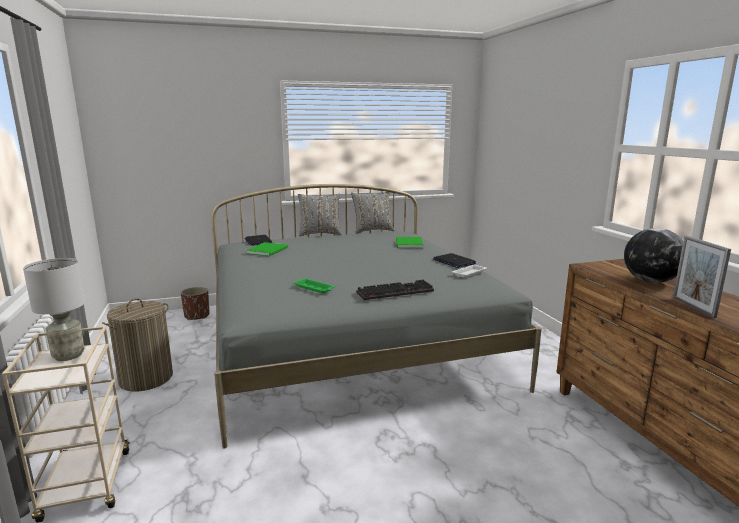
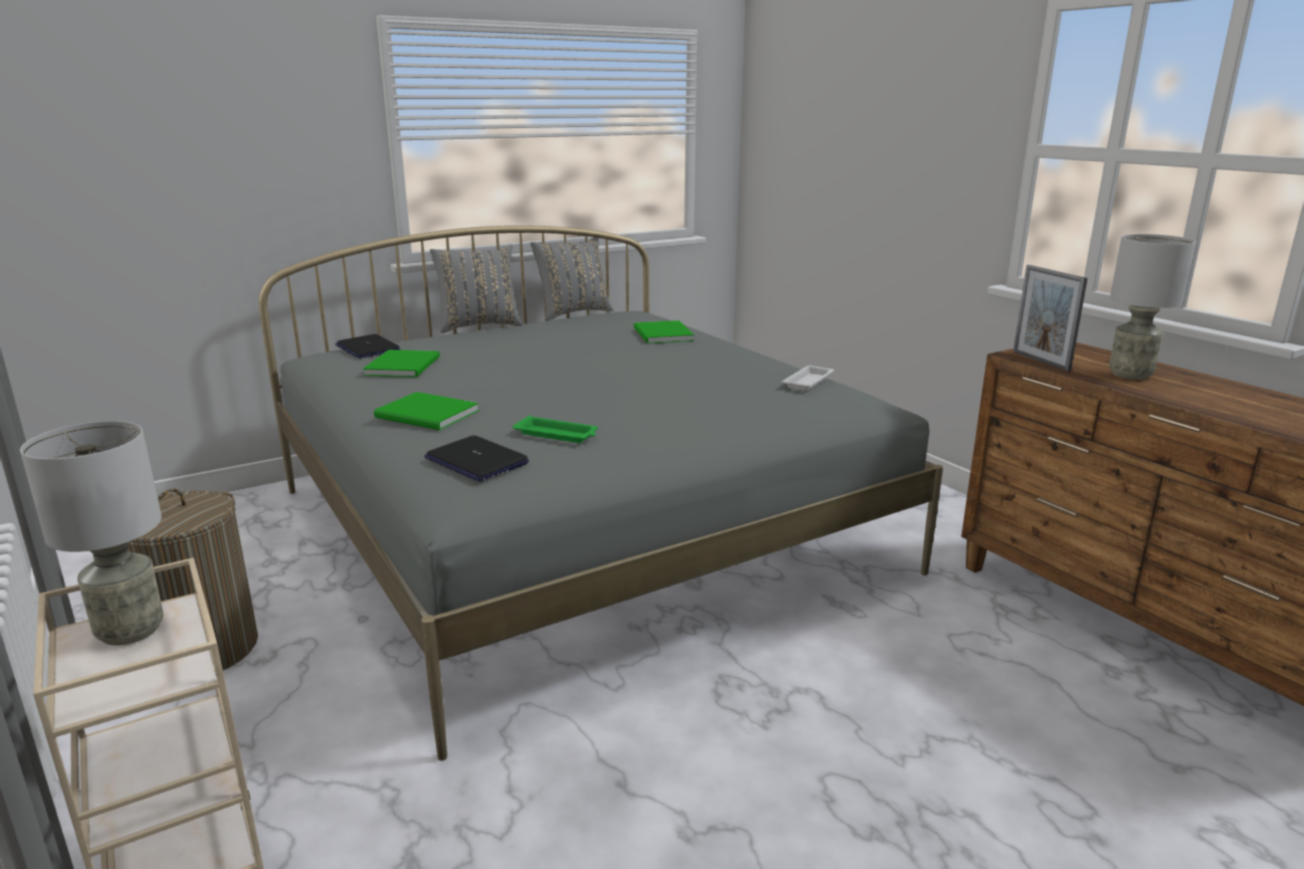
camera: 15 degrees left, 5 degrees up
(197, 316) = (245, 509): brown planter -> none
(260, 274) = (428, 415): none -> green book
(395, 291) = (709, 426): keyboard -> none
(453, 262) = (765, 363): laptop -> laptop (476, 461)
(650, 281) = (1129, 374): globe -> grey table lamp
(693, 307) = (1223, 411): picture frame -> picture frame (1040, 361)

